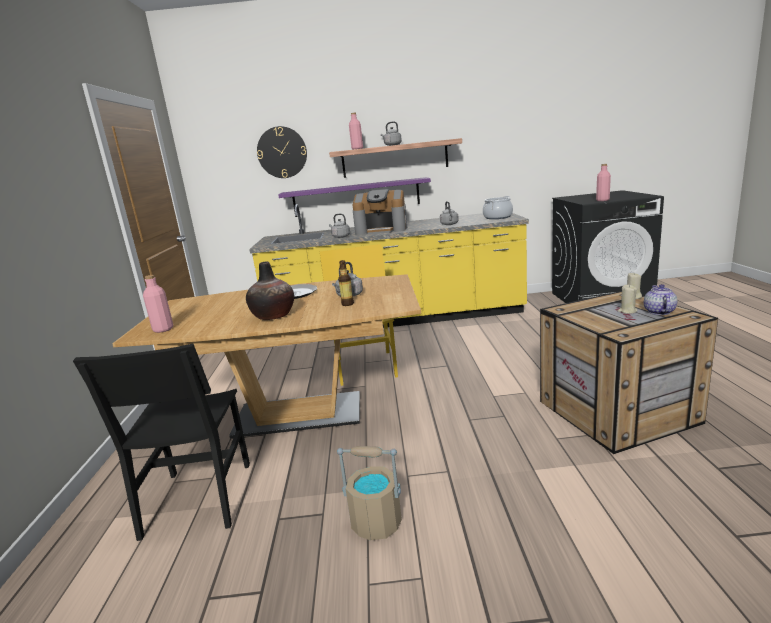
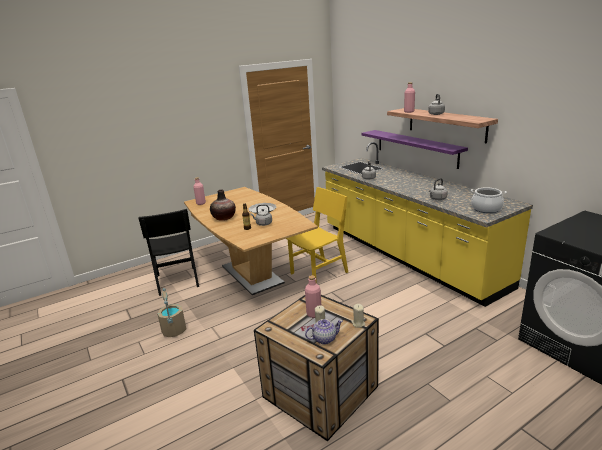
camera: 60 degrees right, 5 degrees up
(198, 498) = (177, 280): black chair -> black chair turned 75 degrees counterclockwise
(282, 152) = (378, 101): wall clock -> none
(382, 230) = (400, 183): coffee machine -> none
(602, 200) = (575, 238): pink bottle -> pink bottle (314, 314)

